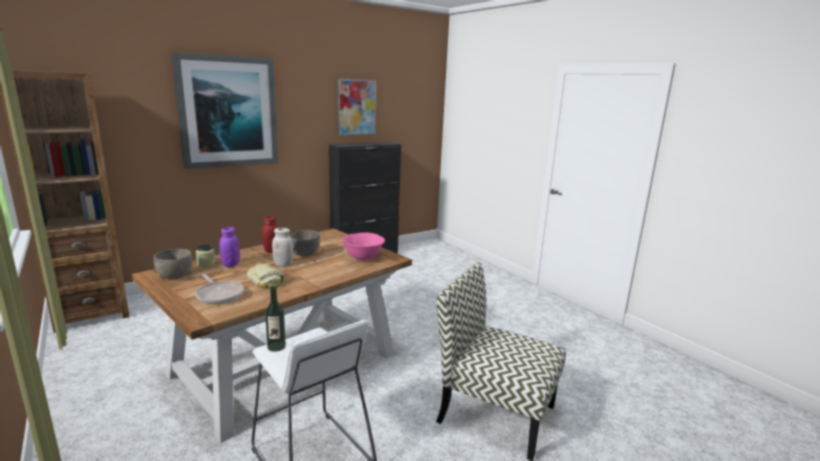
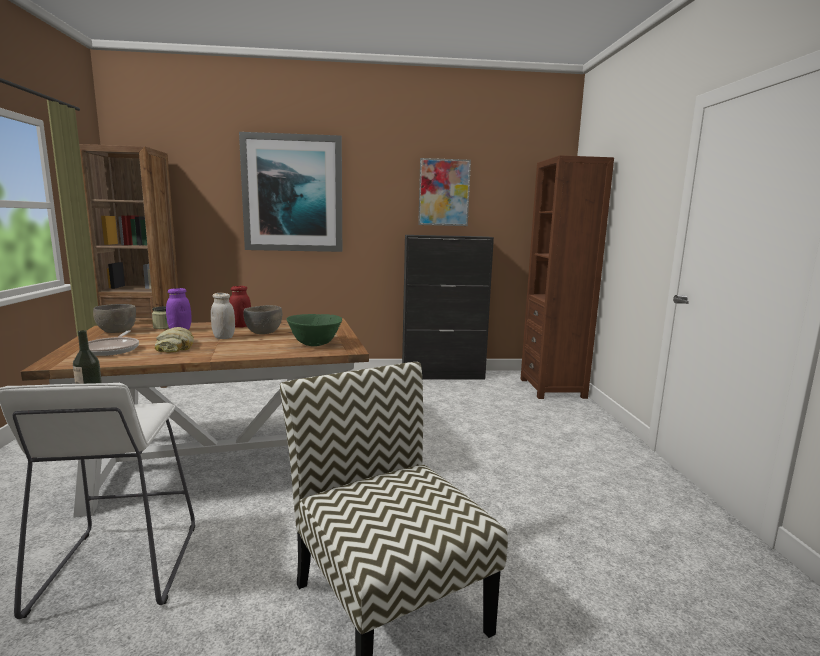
camera: 30 degrees right, 5 degrees down
(363, 258) = (314, 344): pink bowl -> green bowl
(447, 253) = (552, 388): none -> brown bookcase

